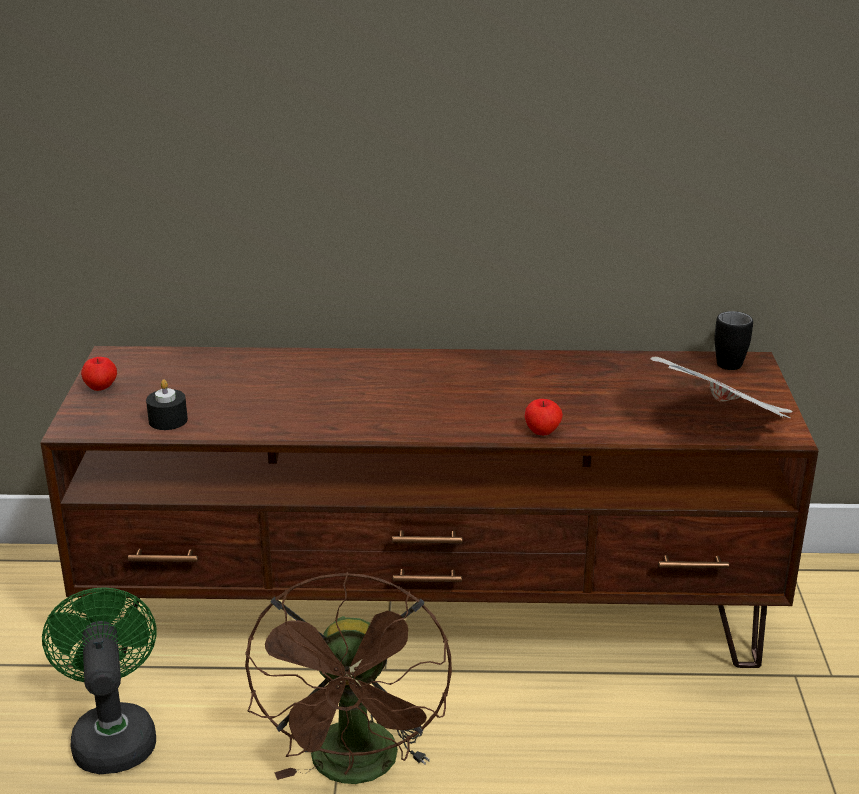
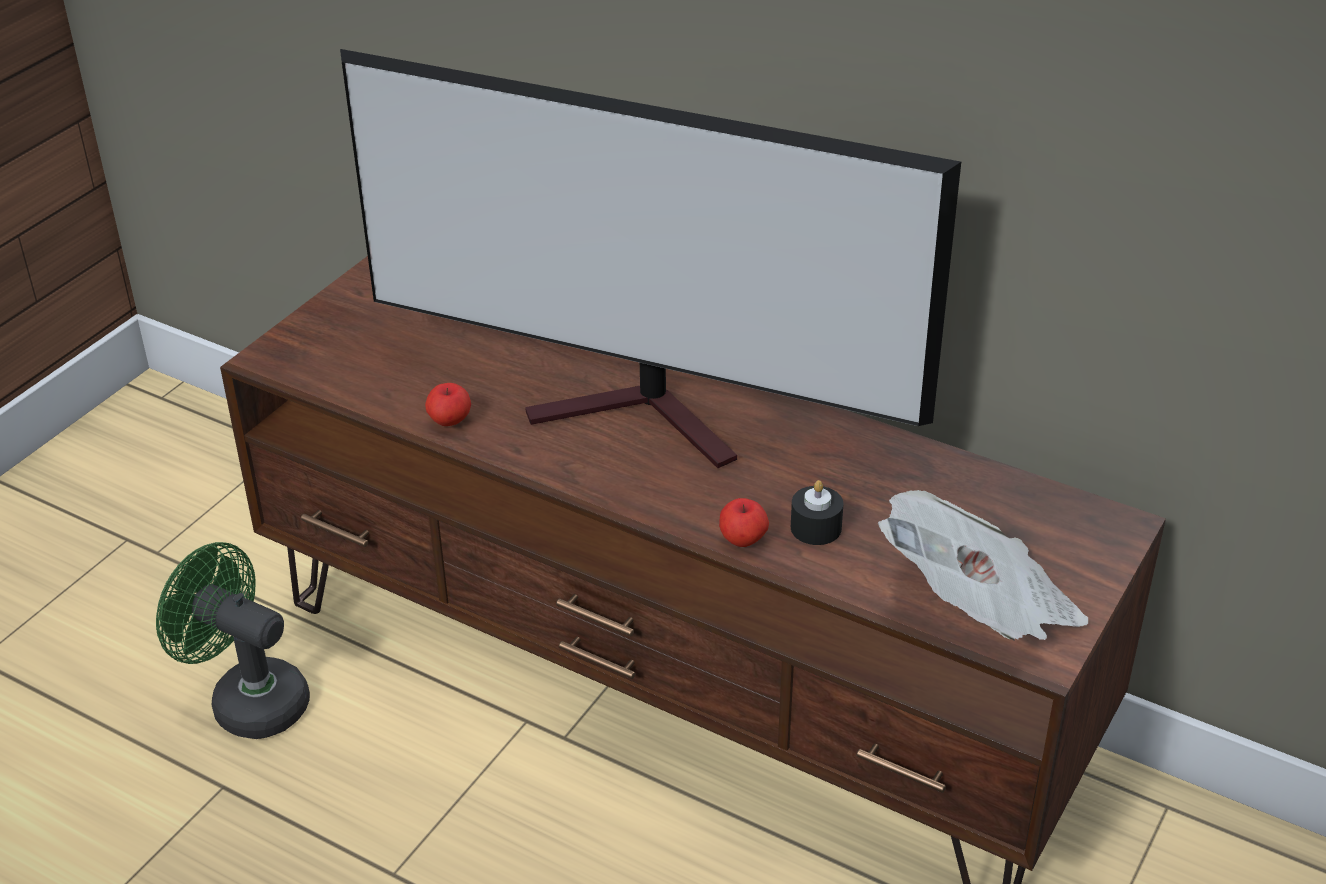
camera: 30 degrees right, 10 degrees up
(101, 388) = (332, 313): apple -> apple (449, 421)
(113, 735) = (248, 699): green fan -> green fan turned 75 degrees counterclockwise
(168, 420) = (360, 380): black candle -> black candle (816, 528)
(357, 770) = (445, 845): brown fan -> none
(406, 386) = (648, 417): none -> television
(729, 360) = (1089, 513): black mug -> none

